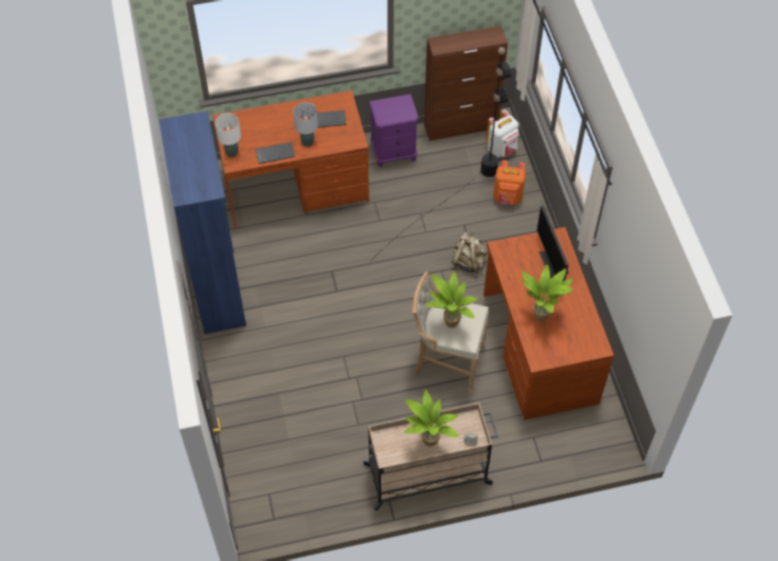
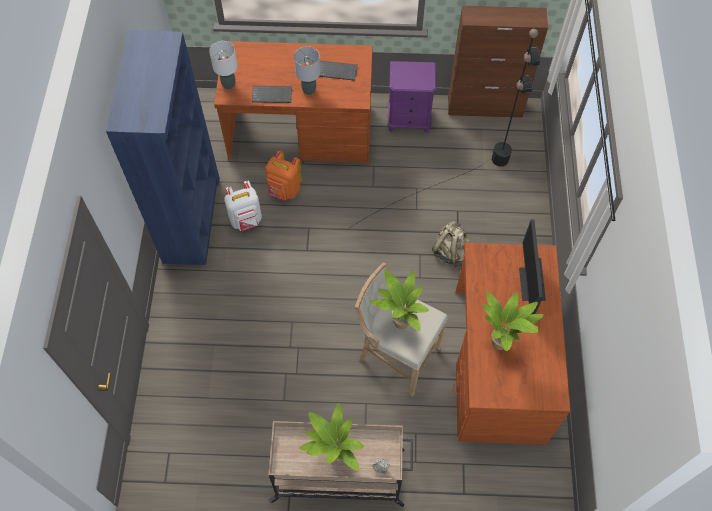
camera: 15 degrees right, 5 degrees up
(502, 149) = (520, 140): white backpack -> white backpack (246, 220)
(507, 198) = (511, 192): orange backpack -> orange backpack (284, 190)

